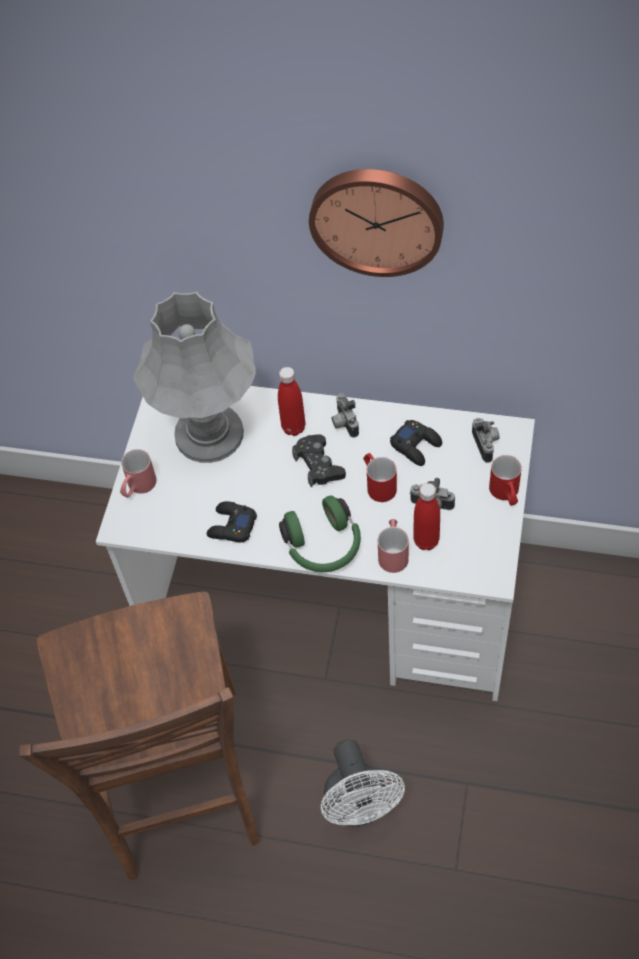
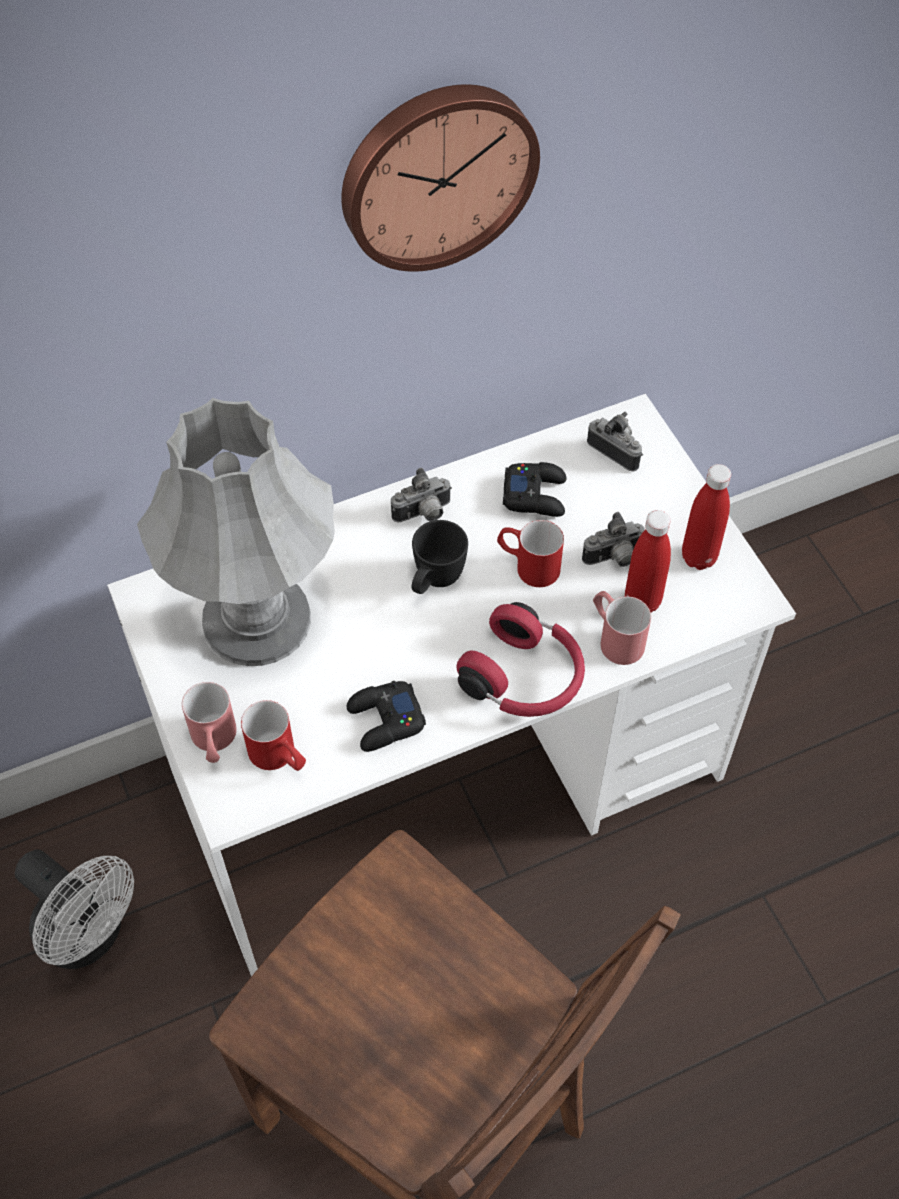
camera: 40 degrees left, 0 degrees up
(293, 427) = (364, 552): red bottle -> red bottle (698, 557)
(318, 465) = (435, 582): black game controller -> black mug
(323, 546) = (524, 678): green headphones -> red headphones
(343, 423) = (423, 514): camera -> camera turned 60 degrees counterclockwise
(359, 807) = (666, 1003): white fan -> white fan (89, 936)
(506, 494) = (687, 497): red mug -> red mug (279, 757)

